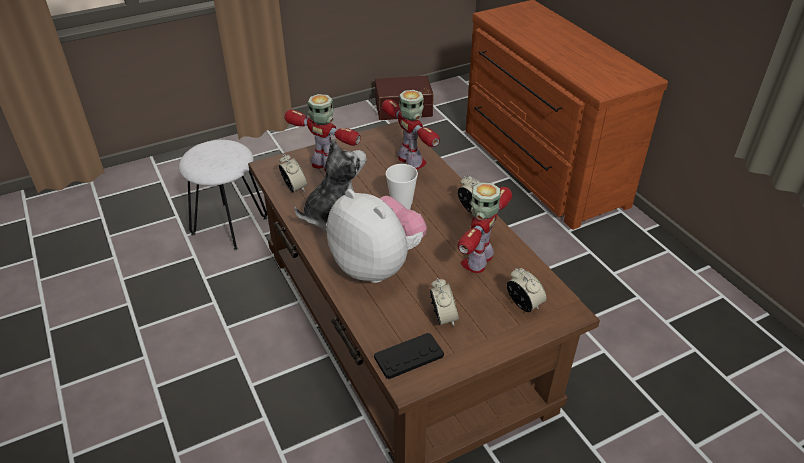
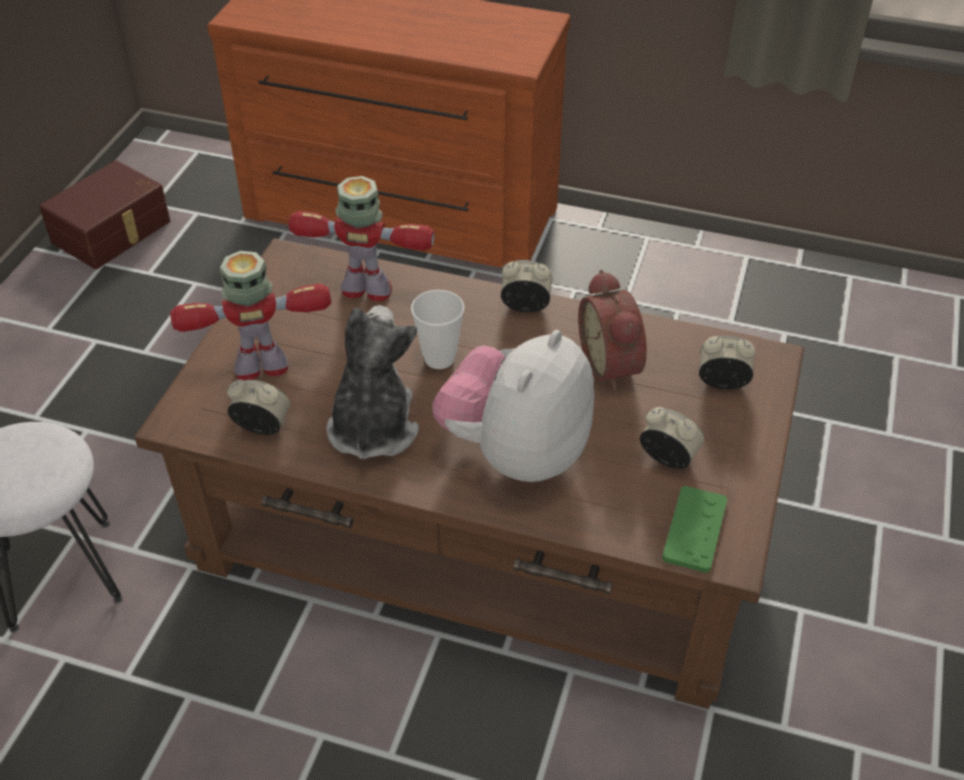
camera: 45 degrees left, 5 degrees up
(377, 266) = (516, 452): plush toy -> plush toy turned 60 degrees counterclockwise
(409, 356) = (694, 530): black game controller -> green game controller
(478, 260) = (613, 365): toy robot -> alarm clock

